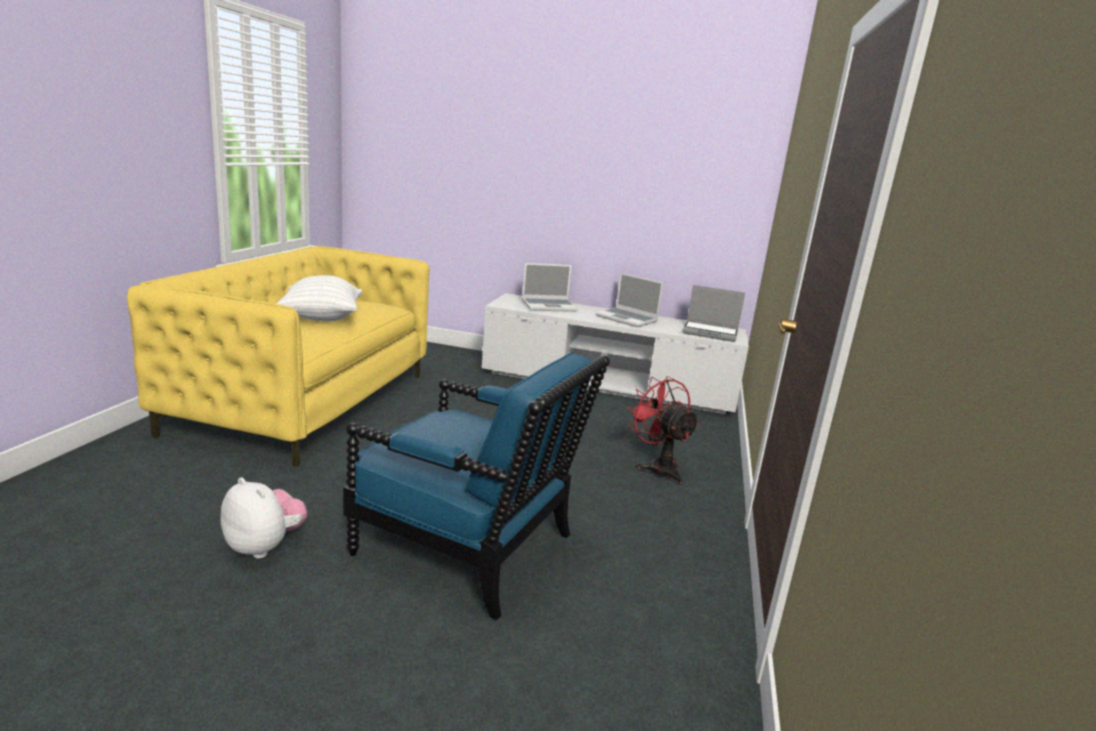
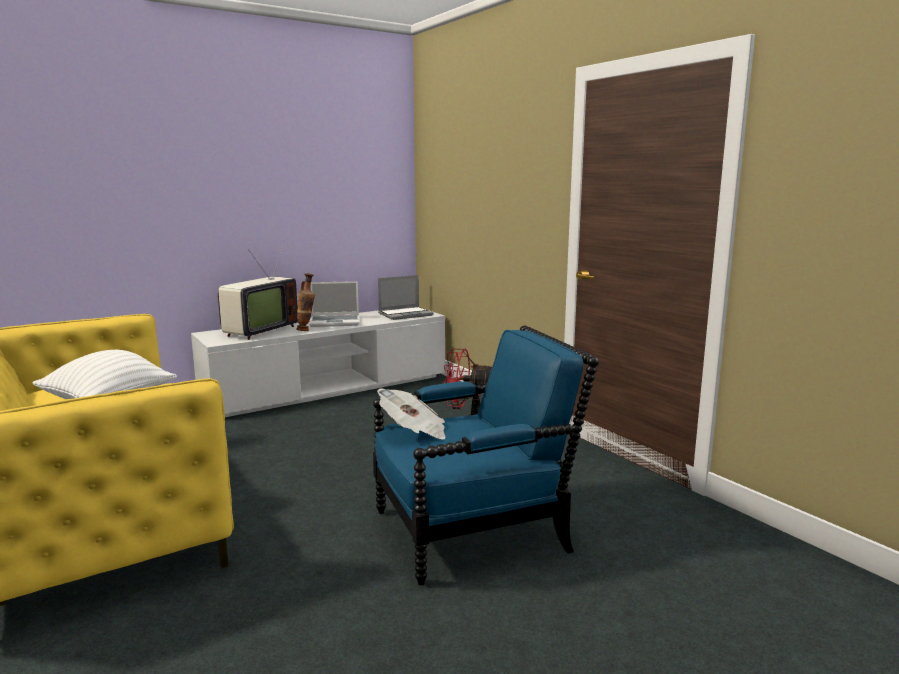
camera: 45 degrees left, 5 degrees down
(265, 546) = (350, 626): plush toy -> none
(445, 422) = (414, 431): none -> newspaper
(549, 306) = (257, 331): laptop -> television
(585, 317) = (307, 330): none -> vase

